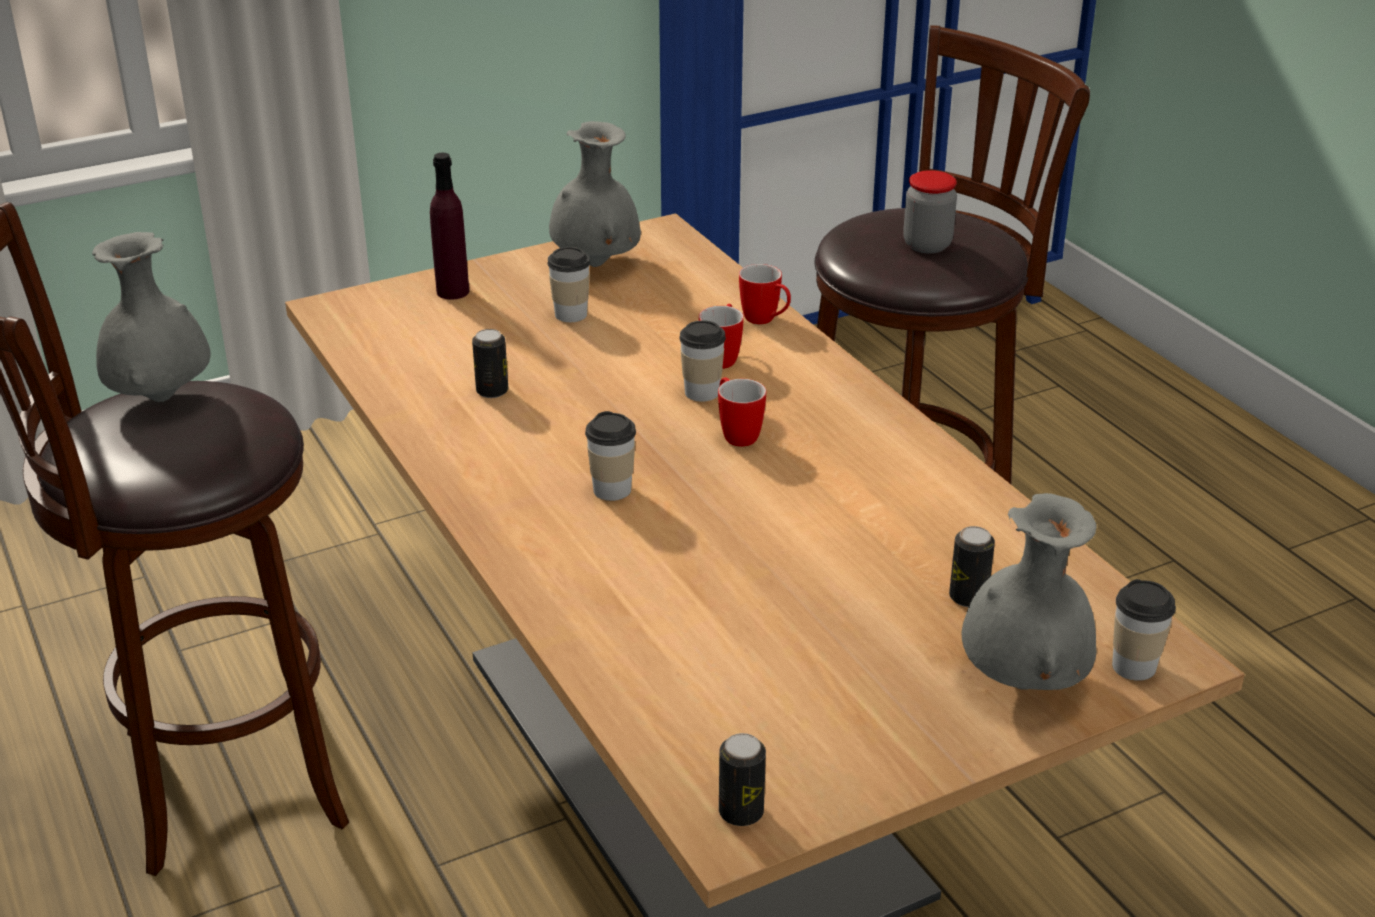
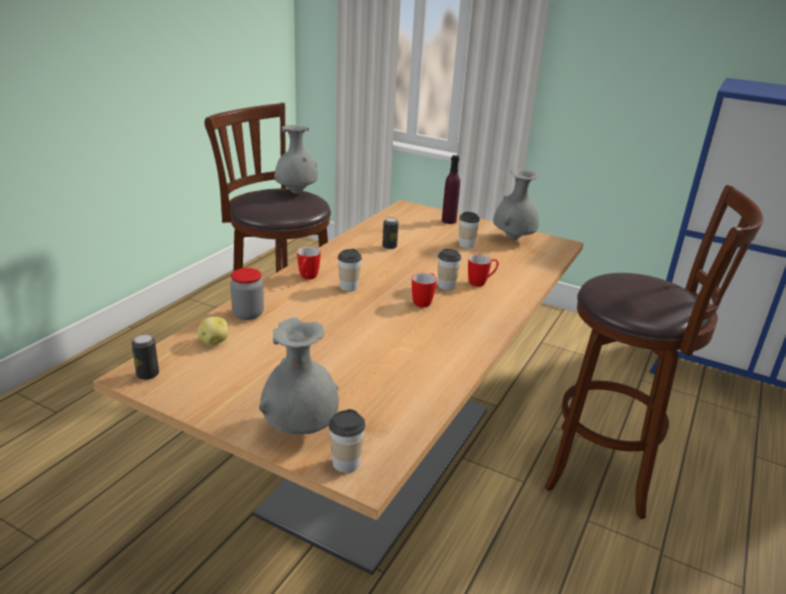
camera: 55 degrees right, 5 degrees down
(683, 703) = (213, 342): none -> potato
(766, 321) = (526, 284): mug -> mug (307, 278)
(927, 245) = (639, 294): jar -> jar (248, 314)
(968, 597) = (358, 394): can -> none

